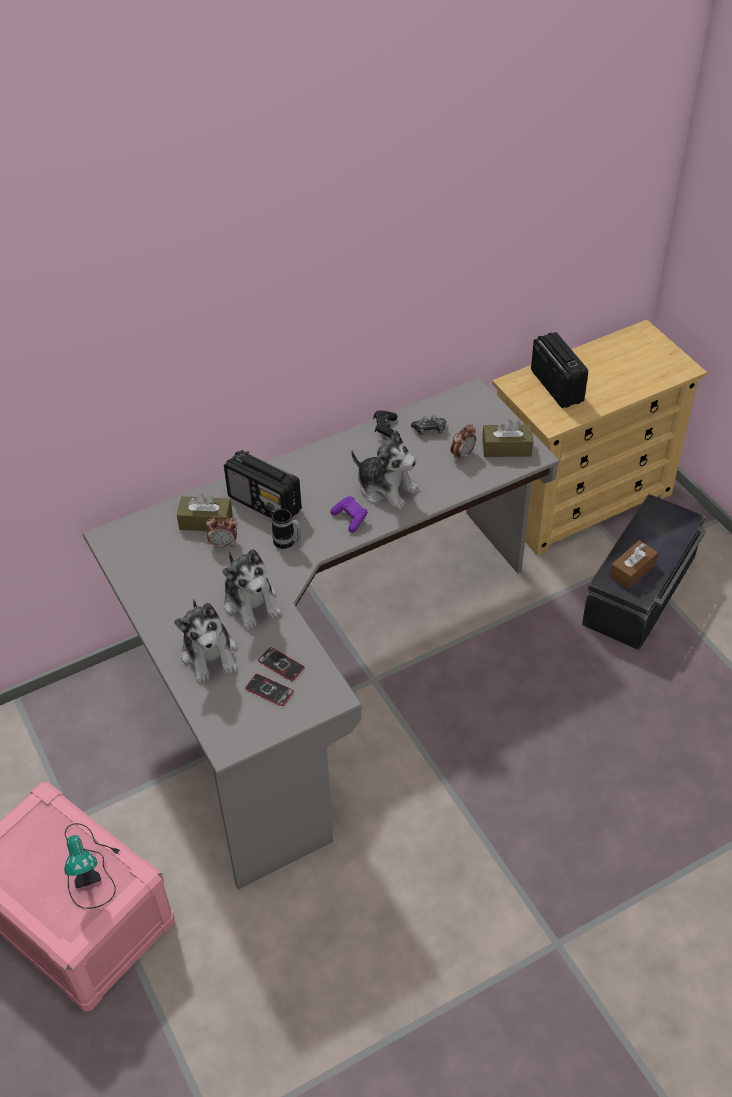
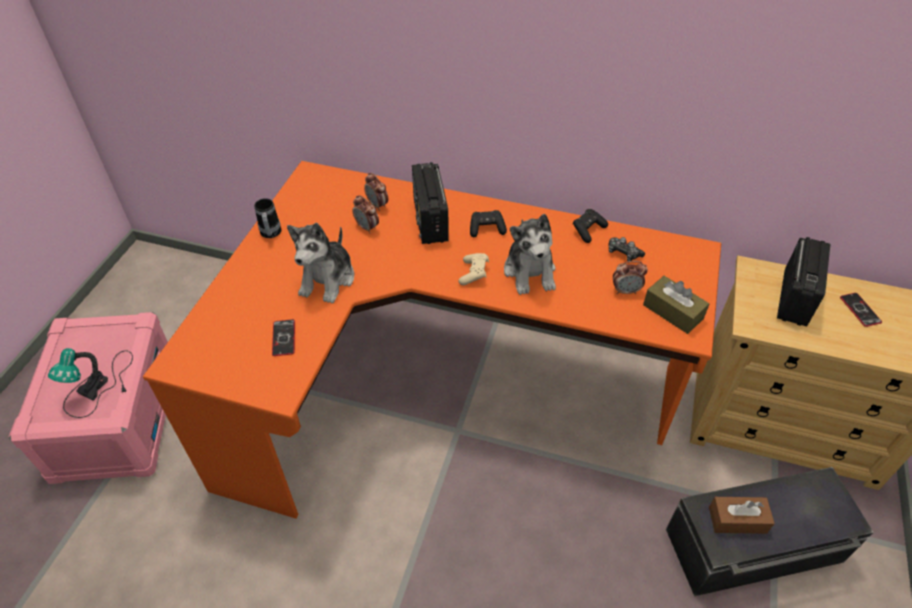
camera: 45 degrees right, 0 degrees up
(206, 521) = (377, 205): brown tissue box -> alarm clock
(209, 654) = (255, 292): plush toy -> none
(269, 690) = (251, 349): phone -> phone (860, 310)
(288, 543) = (407, 258): mug -> mug (270, 234)
(315, 479) = (486, 229): none -> black game controller
(320, 666) = (436, 391): grey desk -> orange desk
(350, 518) = (474, 274): purple game controller -> beige game controller

